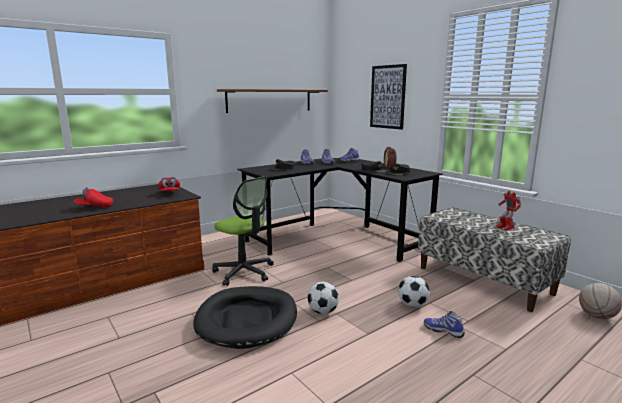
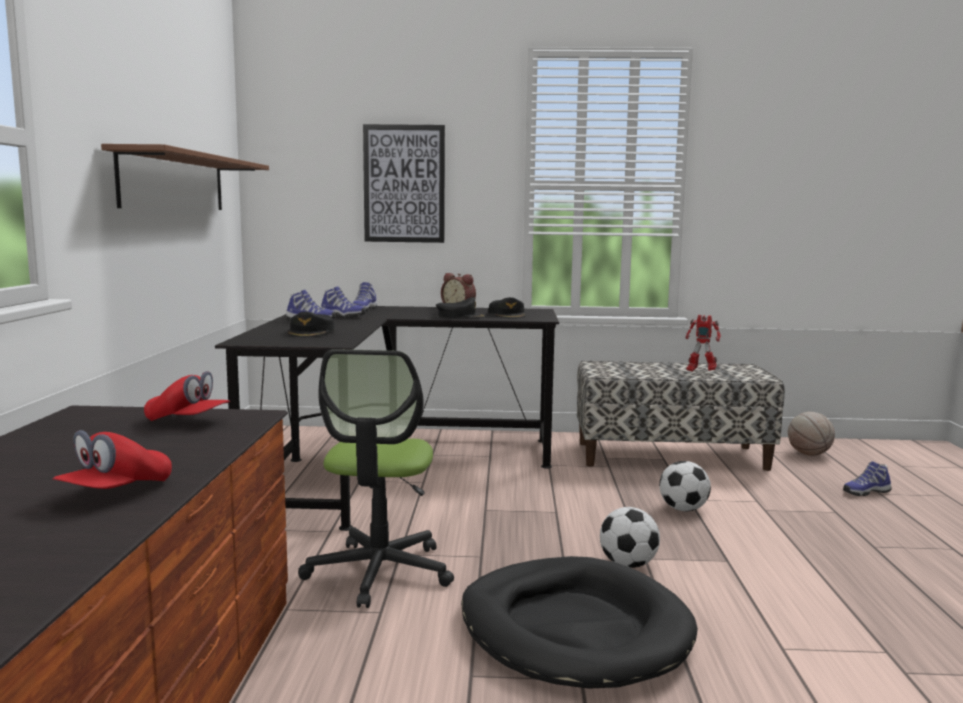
camera: 50 degrees left, 5 degrees down
(244, 272) = (379, 572): office chair -> office chair turned 105 degrees clockwise
(443, 330) = (766, 521): shoe -> shoe (865, 492)

